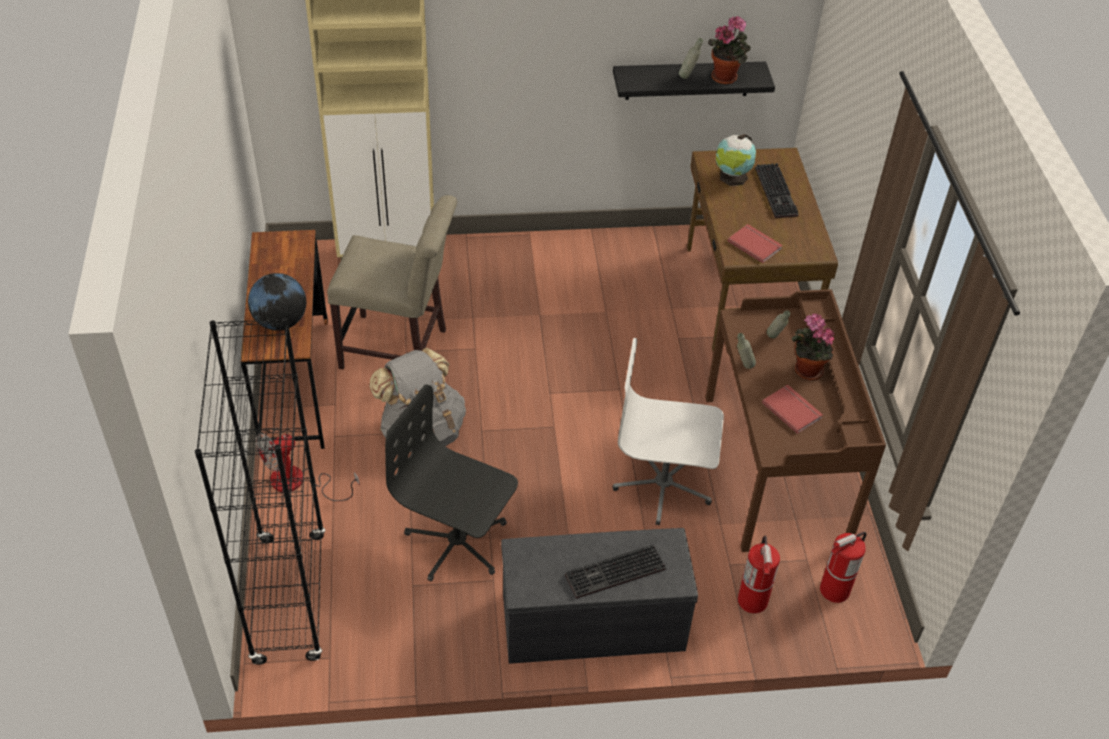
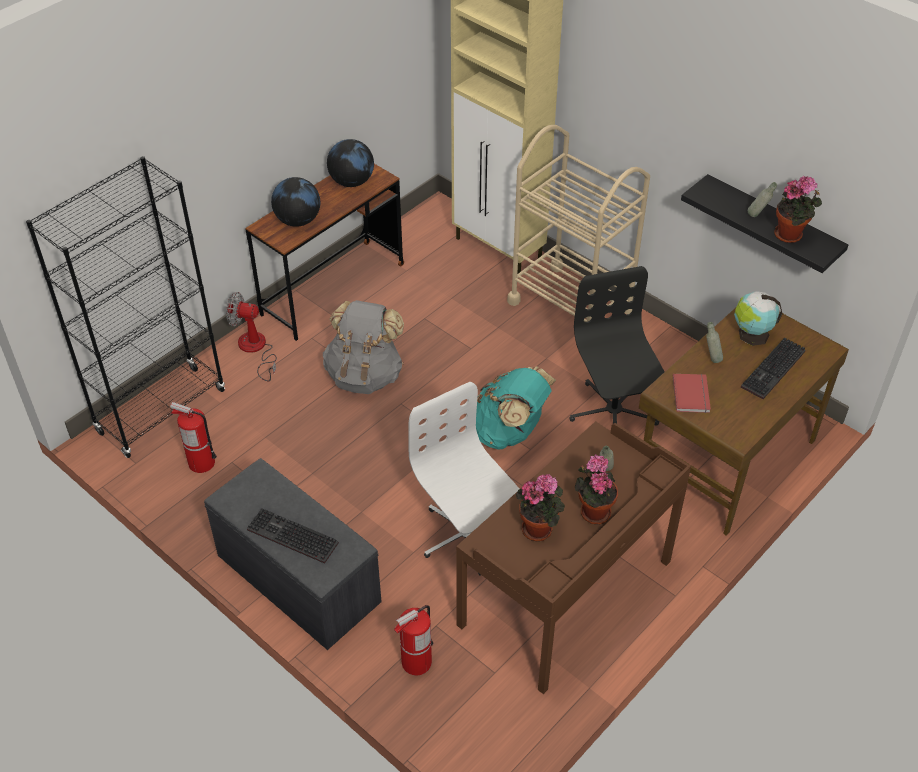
camera: 50 degrees right, 0 degrees up
(278, 259) = (352, 182): none -> globe
(399, 350) = (422, 314): beige chair -> none
(457, 542) = (290, 459): black office chair -> black office chair (613, 412)
(504, 263) = (571, 306): none -> beige cart
(588, 388) = (509, 432): none -> turquoise backpack
(743, 366) = (550, 470): grey bottle -> grey bottle (711, 358)
(792, 409) = (539, 528): red book -> potted plant
(834, 590) = (483, 710): fire extinguisher -> fire extinguisher (201, 463)

